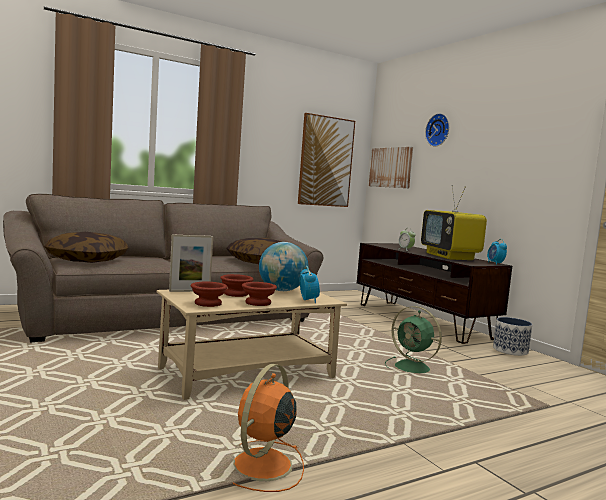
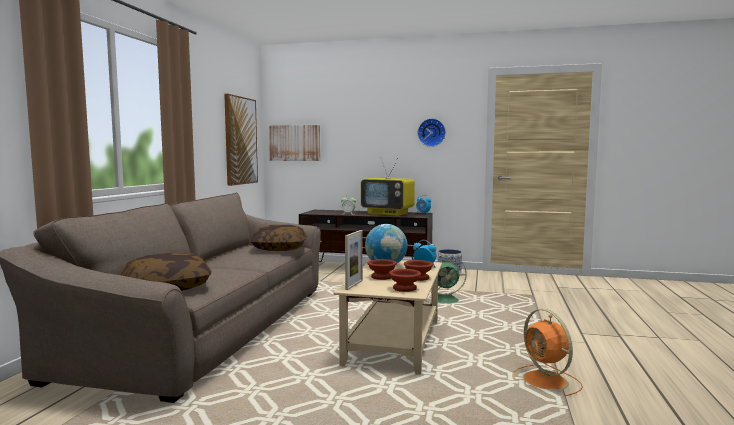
camera: 45 degrees left, 0 degrees up
(439, 130) = (347, 111): wall clock -> wall clock (431, 132)

